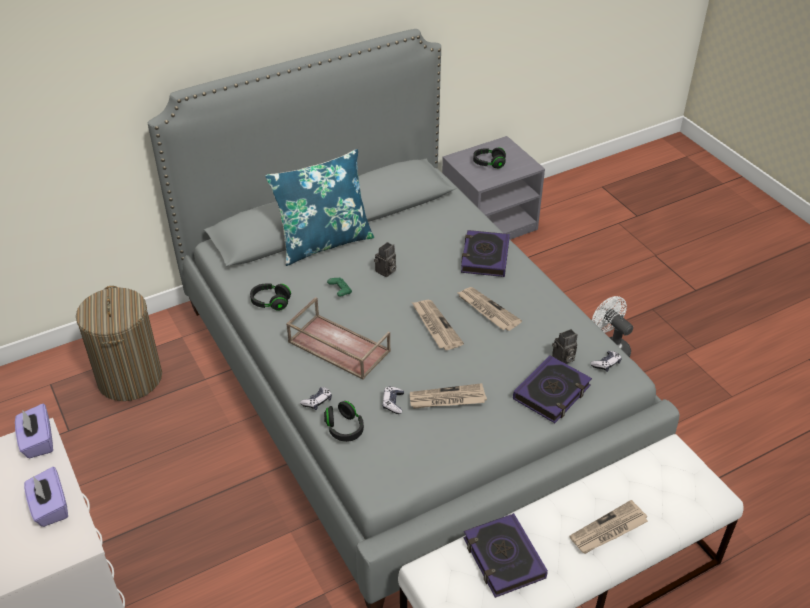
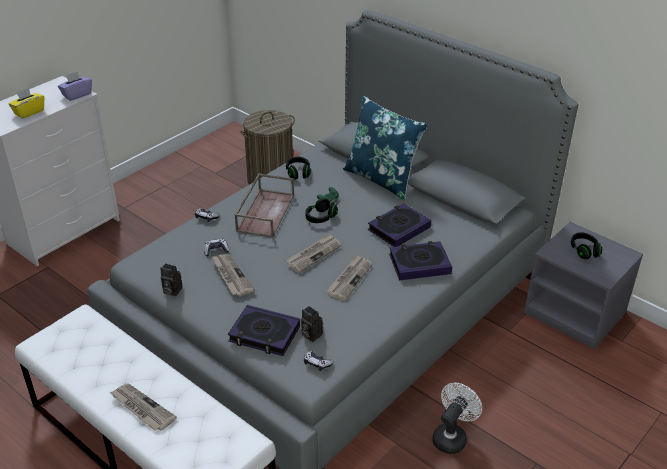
camera: 70 degrees right, 5 degrees down
(50, 507) = (29, 112): purple tissue box -> yellow tissue box
(344, 428) = (184, 235): black headphones -> black headphones (320, 218)
(385, 272) = (365, 216): camera -> camera (171, 290)
(503, 558) = (100, 351): book -> book (398, 228)

